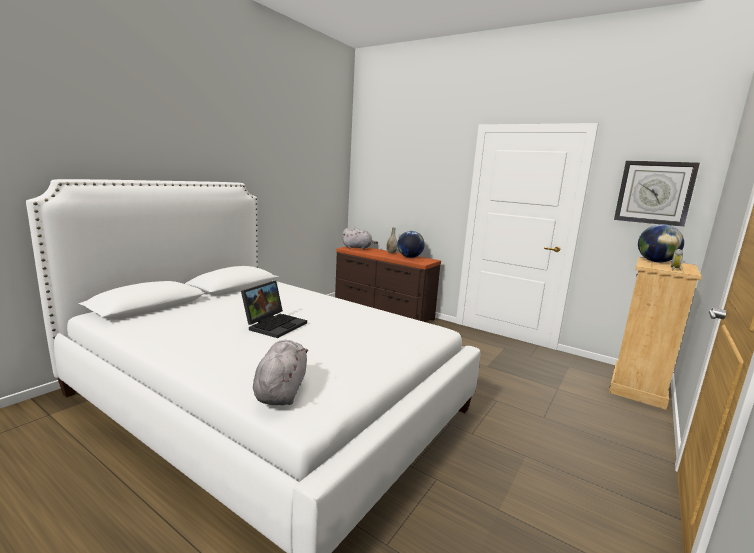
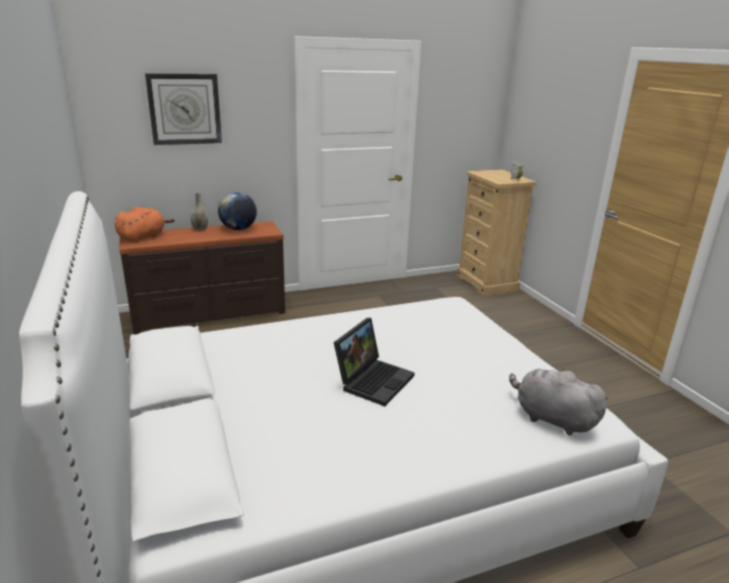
camera: 55 degrees left, 10 degrees up
(275, 325) = (373, 379): laptop -> laptop turned 60 degrees clockwise
(358, 248) = (143, 237): grey plush toy -> orange plush toy
(654, 192) = (468, 109): wall clock -> wall clock (184, 109)
(656, 261) = (487, 174): globe -> none

